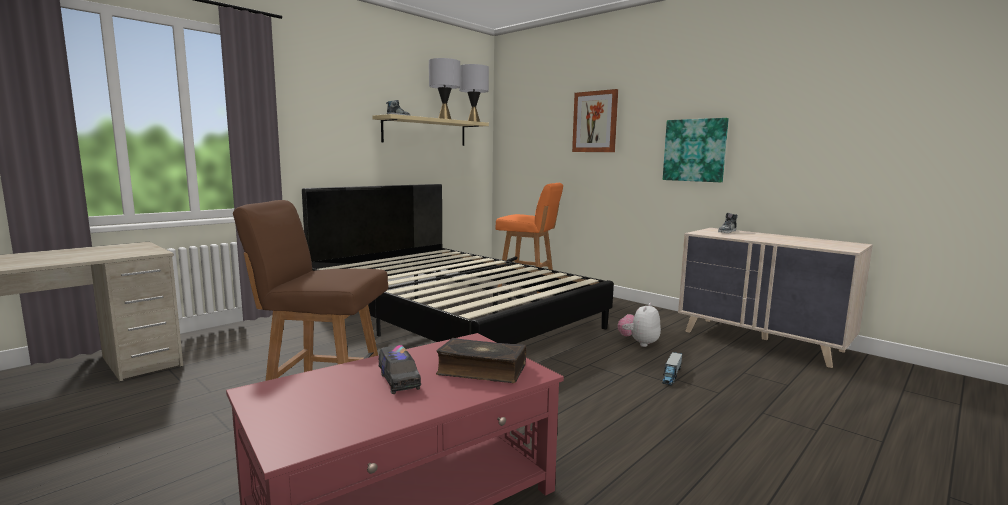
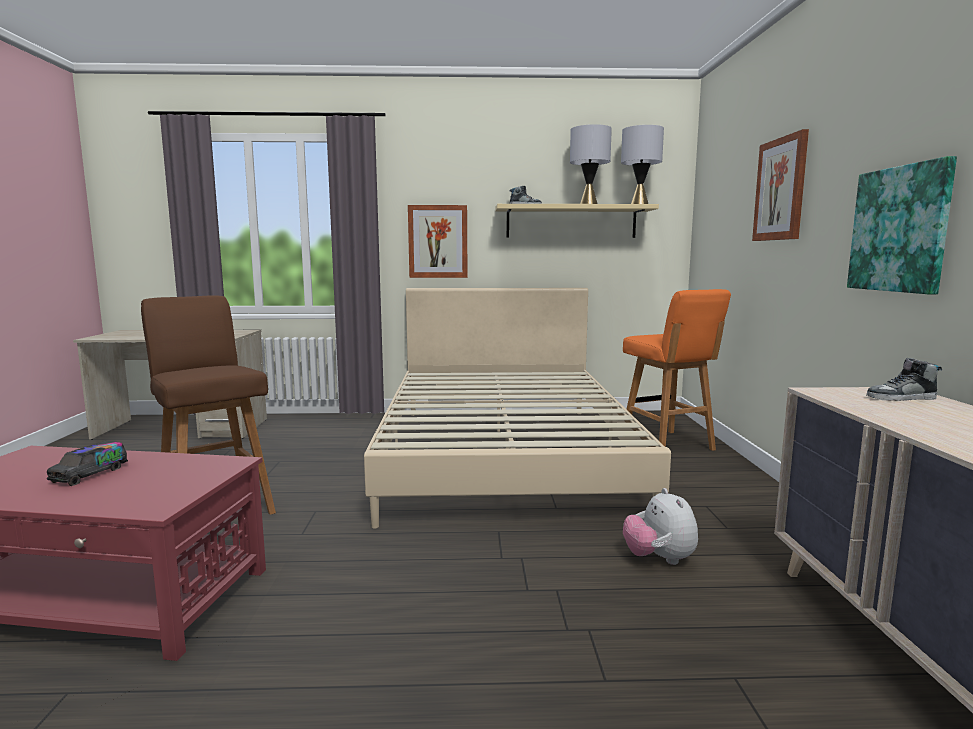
camera: 45 degrees right, 0 degrees up
(326, 144) = (438, 241): none -> picture
(452, 317) = (505, 454): black bed -> beige bed
(481, 370) = (144, 489): book -> none
(639, 343) = (659, 559): plush toy -> plush toy turned 90 degrees counterclockwise
(671, 375) = (594, 620): toy truck -> none

